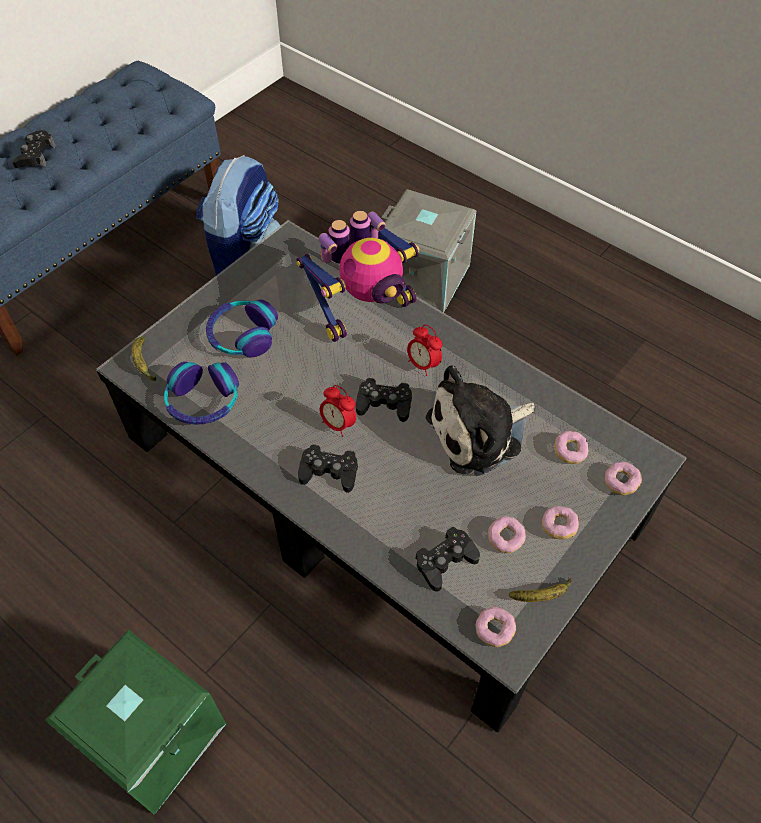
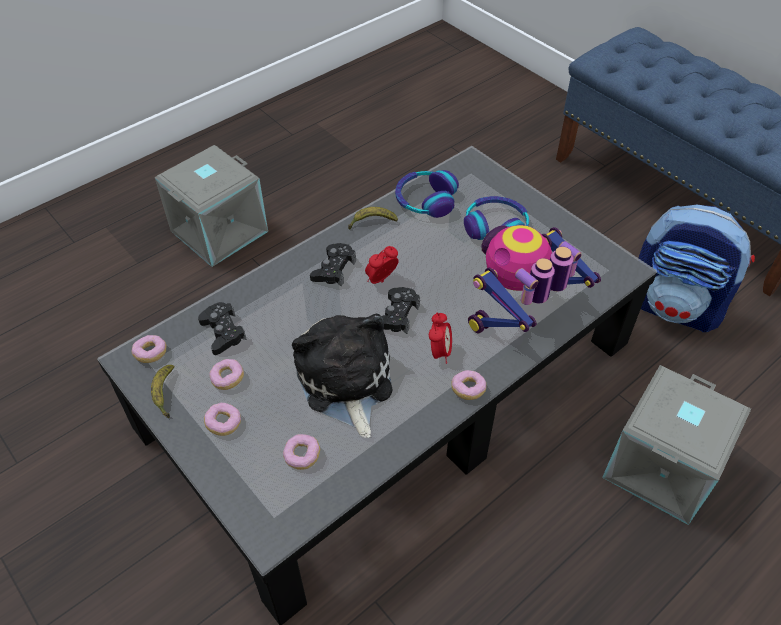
camera: 100 degrees right, 5 degrees down
(35, 156) = (702, 86): black game controller -> none
(144, 363) = (472, 169): banana -> banana (372, 222)
(150, 738) = (219, 230): green storage box -> grey storage box
(364, 310) = (519, 316): toy robot -> toy robot turned 75 degrees clockwise
(423, 364) = (439, 352): alarm clock -> alarm clock turned 135 degrees clockwise
(620, 482) = (252, 493): donut -> donut (468, 389)

